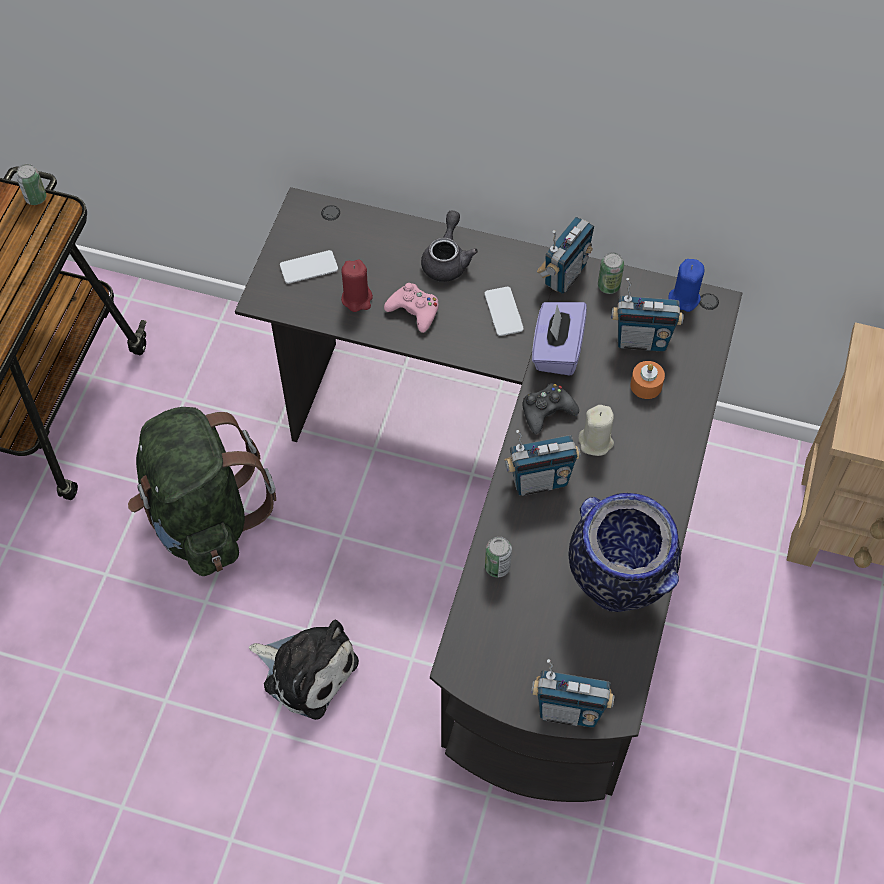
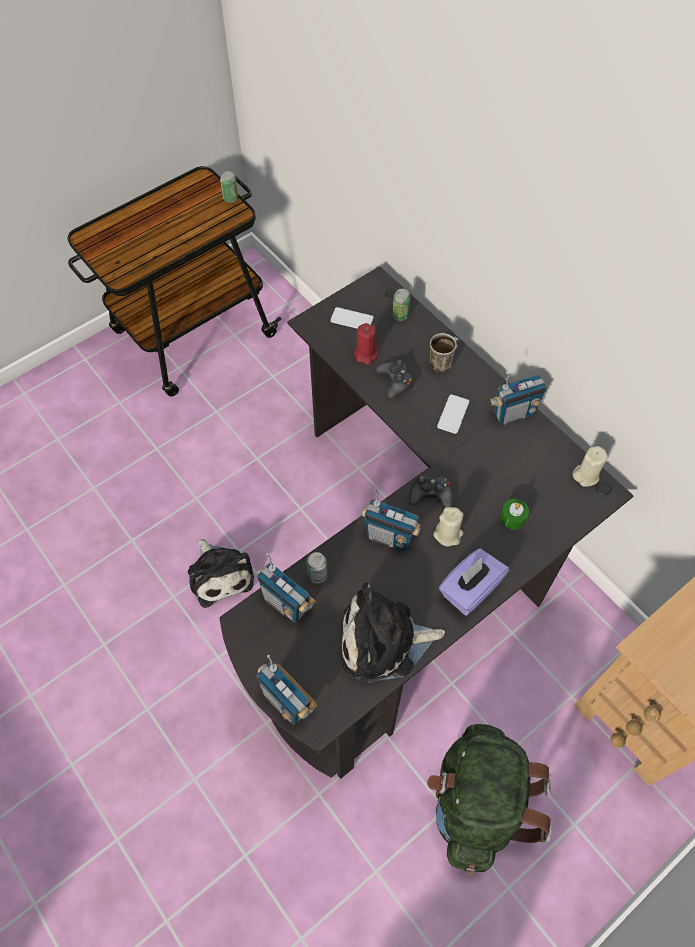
camera: 35 degrees right, 0 degrees up
(203, 518) = (232, 449): green backpack -> green backpack (477, 803)
(414, 311) = (395, 381): pink game controller -> black game controller
(447, 260) = (442, 361): grey teapot -> mug
(557, 350) = (469, 459): purple tissue box -> purple tissue box (470, 589)
(608, 286) = (538, 437): can -> can (400, 315)
(616, 589) = (384, 641): vase -> plush toy
(641, 340) = (533, 486): radio -> radio (286, 603)
(646, 385) = (513, 518): orange candle -> green candle
(684, 298) = (586, 475): blue candle -> beige candle

